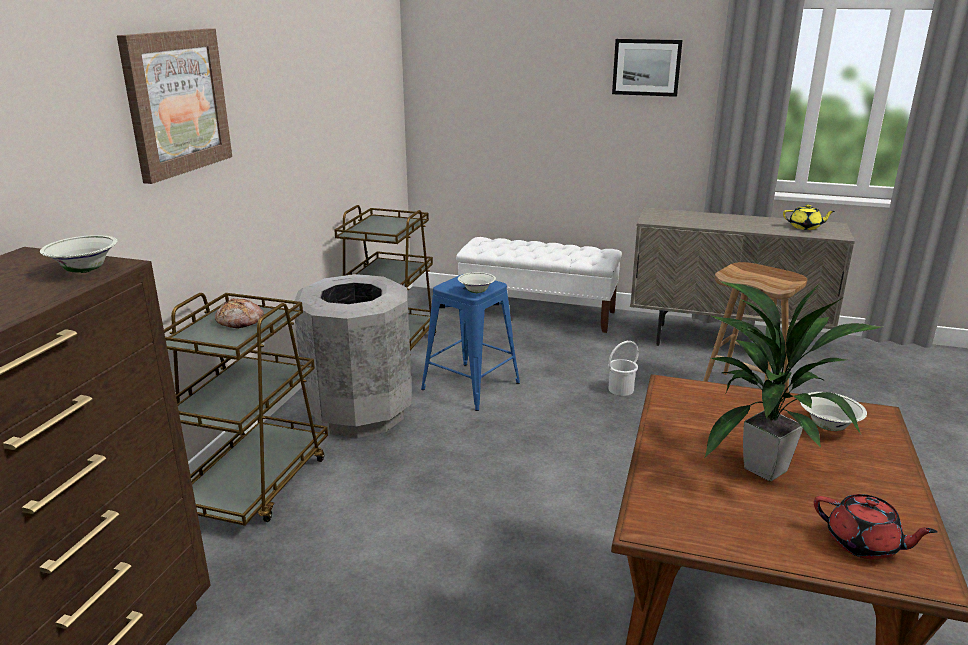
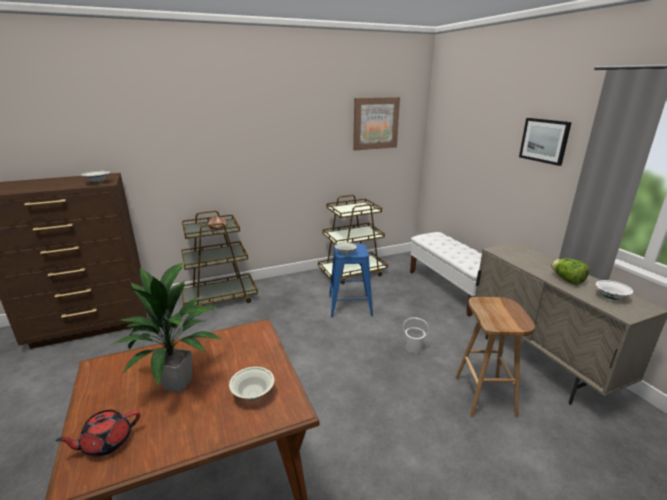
camera: 50 degrees right, 0 degrees up
(176, 102) = (216, 129): picture -> picture (375, 123)
(360, 413) = (292, 293): grey trash can -> none
(755, 225) = (567, 280): none -> lettuce
(805, 227) = (610, 297): yellow teapot -> white bowl
(864, 544) = (106, 442): red teapot -> red teapot turned 60 degrees clockwise

